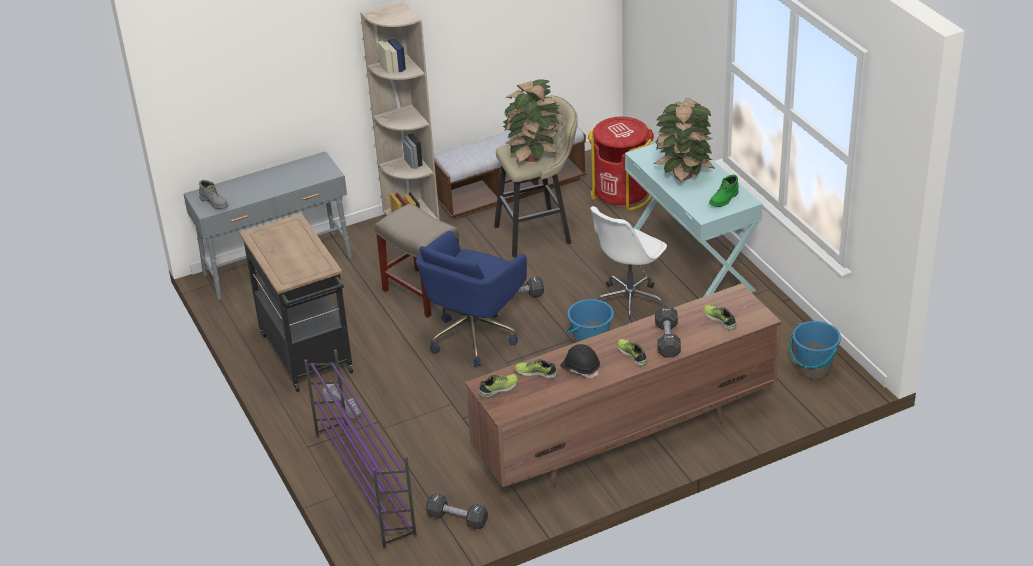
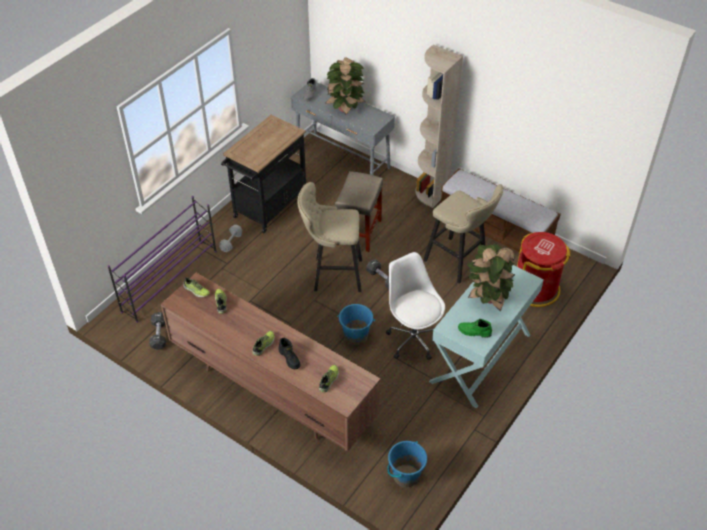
camera: 60 degrees right, 10 degrees up
(475, 336) = (331, 274): blue office chair -> beige stool
(533, 157) = (457, 211): potted plant -> potted plant (345, 109)
(580, 368) = (236, 323): black hard hat -> none
(628, 304) = (412, 340): white office chair -> white office chair turned 45 degrees clockwise
(667, 340) = (290, 358): black dumbbell -> black boot

